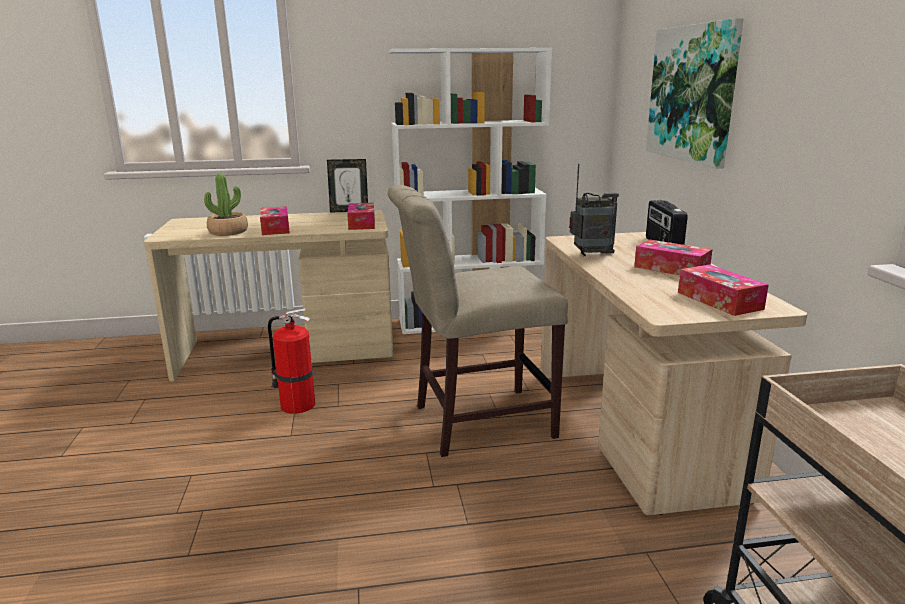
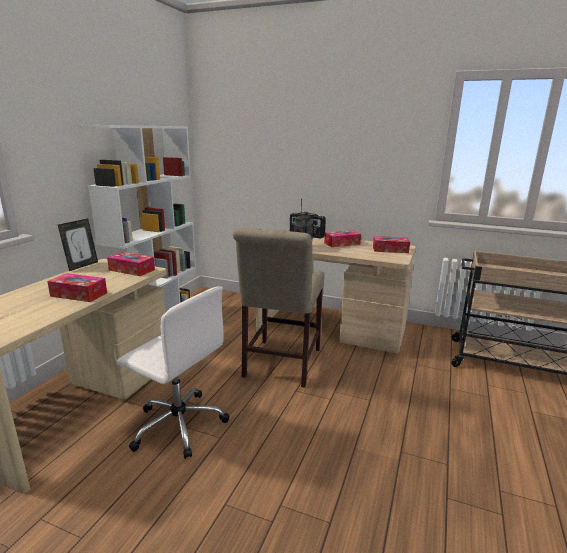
camera: 60 degrees left, 0 degrees up
(228, 232) = (47, 311): potted plant -> none
(296, 405) = (178, 424): fire extinguisher -> white office chair
(692, 93) = (284, 155): picture -> none

